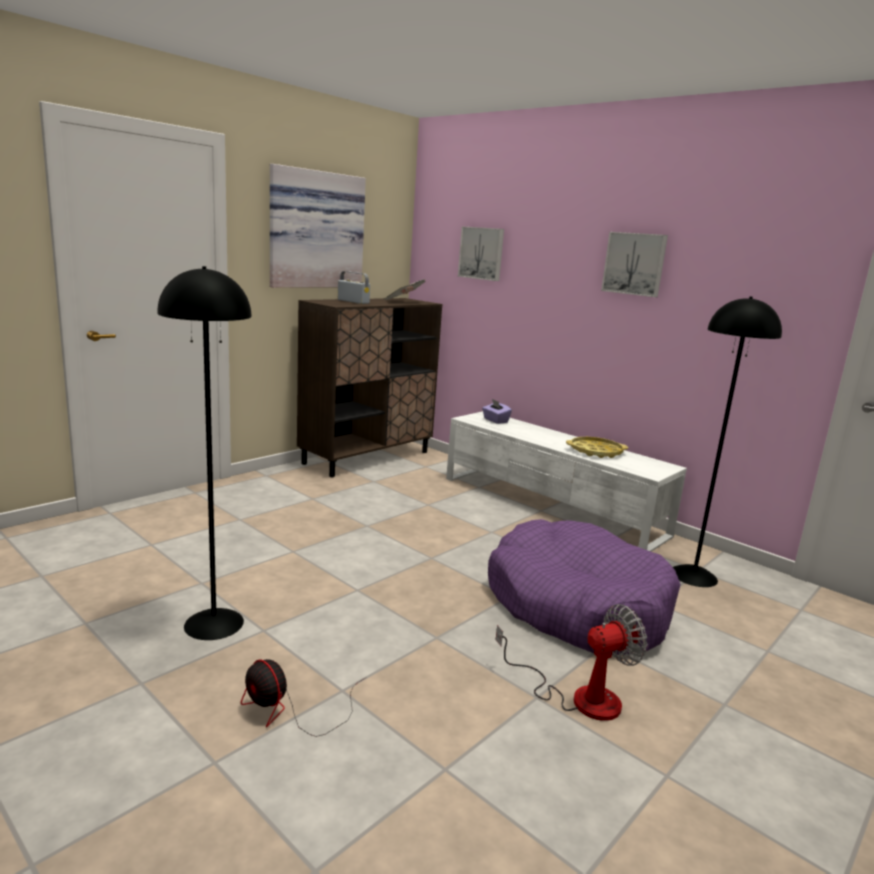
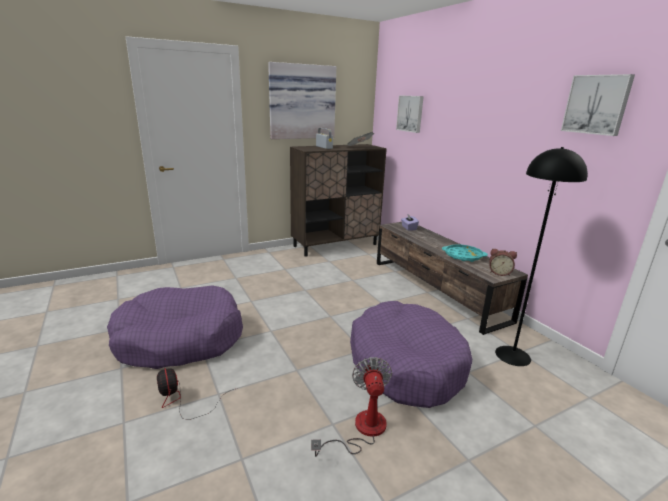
camera: 20 degrees right, 5 degrees up
(214, 623) = (180, 339): black floor lamp -> purple dog bed
(551, 506) = (437, 289): white tv stand -> brown tv stand
(579, 697) = (361, 430): fan -> fan turned 90 degrees counterclockwise
(595, 451) = (463, 256): yellow tray -> turquoise tray
(635, 264) = (502, 119): picture -> picture (597, 104)
(654, 468) = (499, 273): none -> alarm clock

